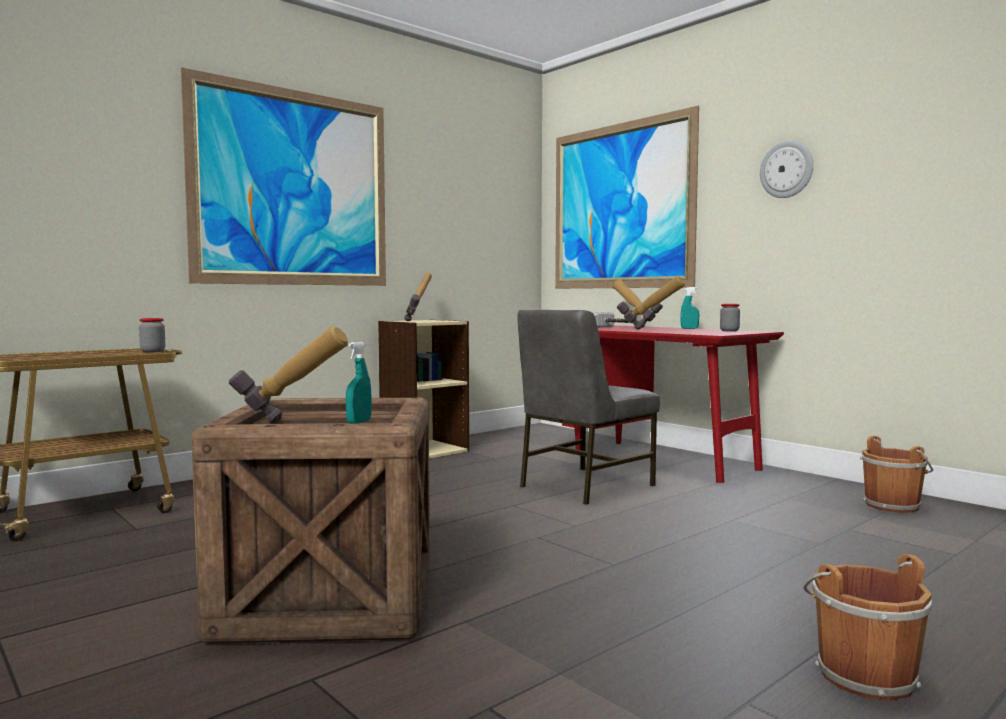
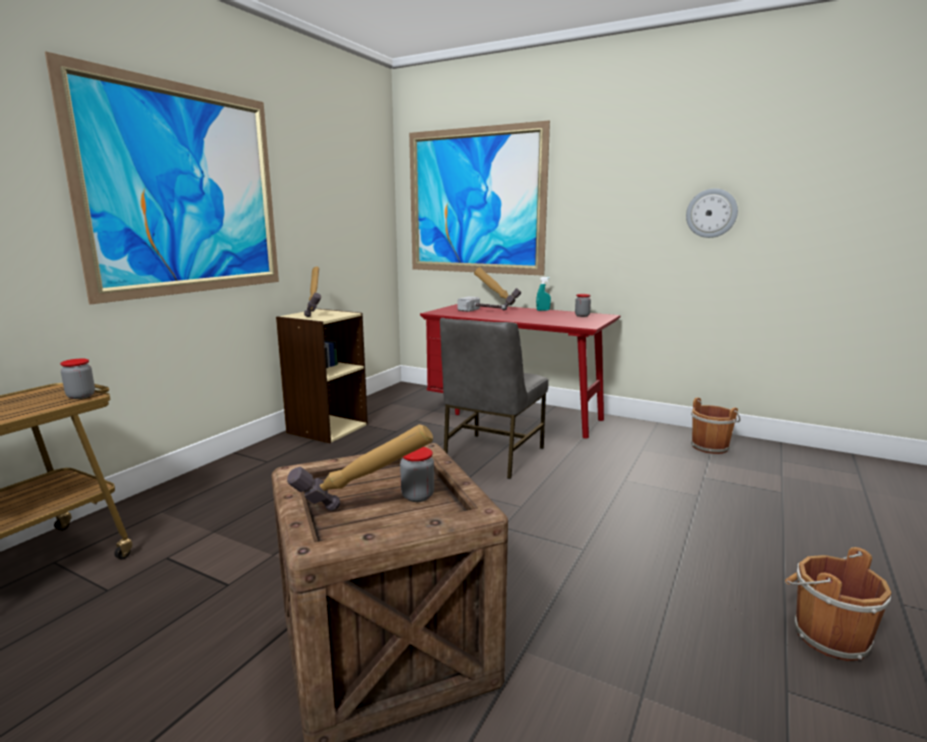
camera: 20 degrees left, 10 degrees up
(359, 422) = (417, 496): turquoise spray bottle -> jar
(648, 330) = (521, 317): hammer -> none
(786, 169) = (626, 185): wall clock -> wall clock (711, 213)

